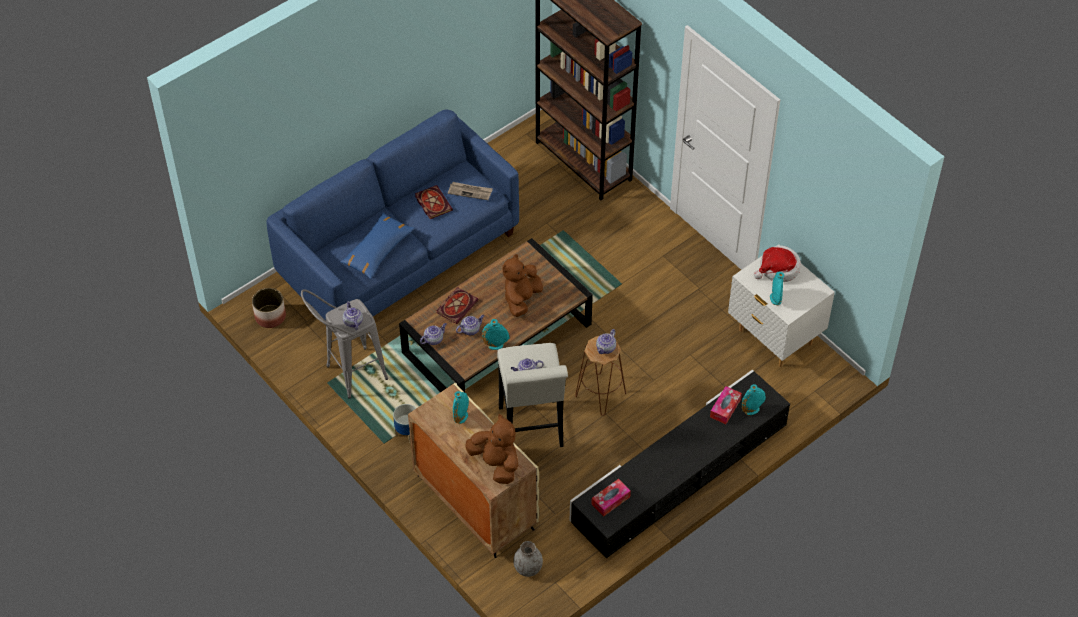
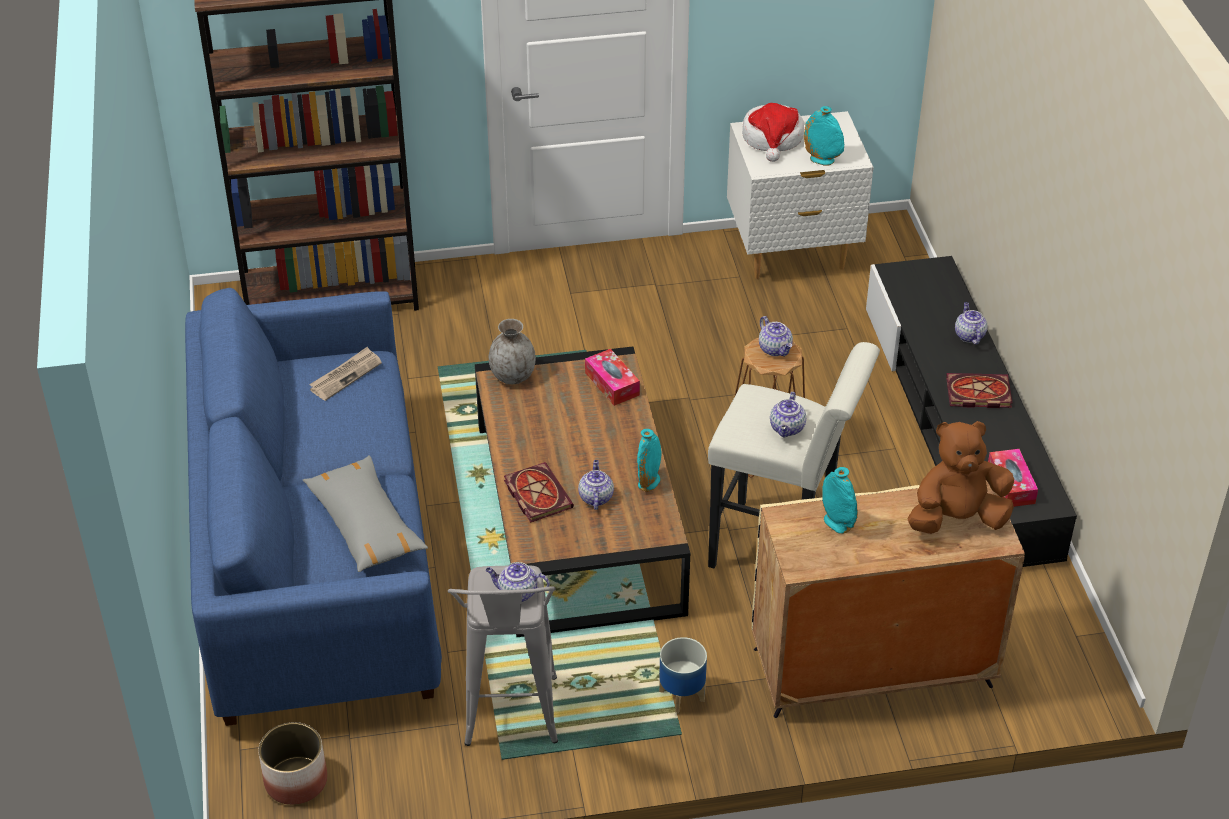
camera: 60 degrees left, 10 degrees down
(377, 251) = (365, 525): blue pillow -> grey pillow
(432, 203) = (327, 425): book -> book (976, 393)
(434, 339) = (580, 546): teapot -> teapot (968, 335)
(521, 299) = (582, 420): brown plush toy -> none
(527, 568) = (1034, 657): grey vase -> grey vase (512, 376)
(725, 408) = (920, 313): tissue box -> tissue box (612, 384)
(752, 410) = (939, 291): turquoise vase -> none

